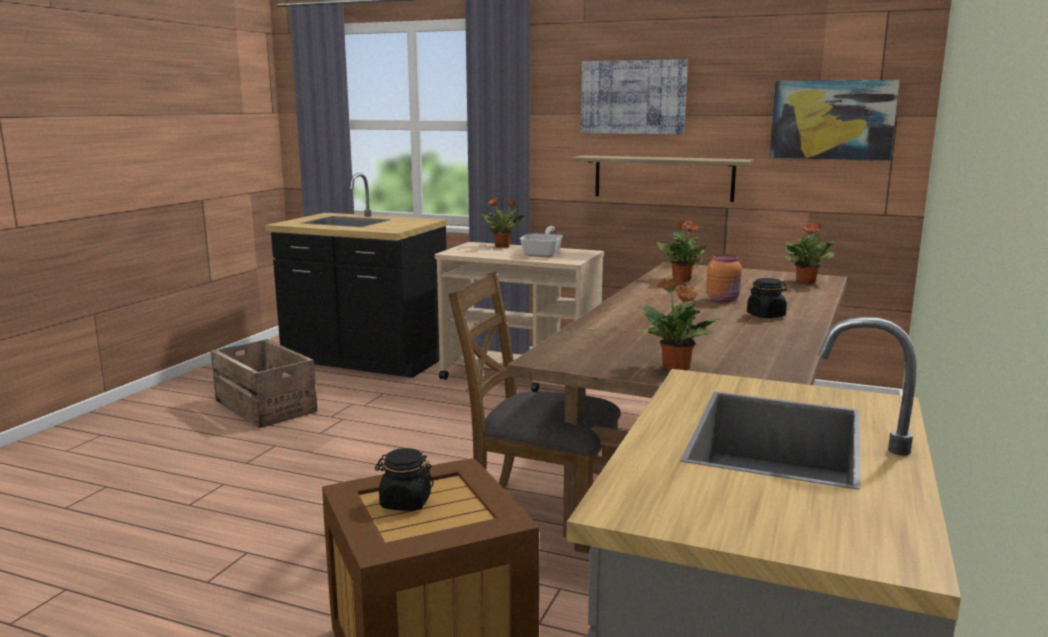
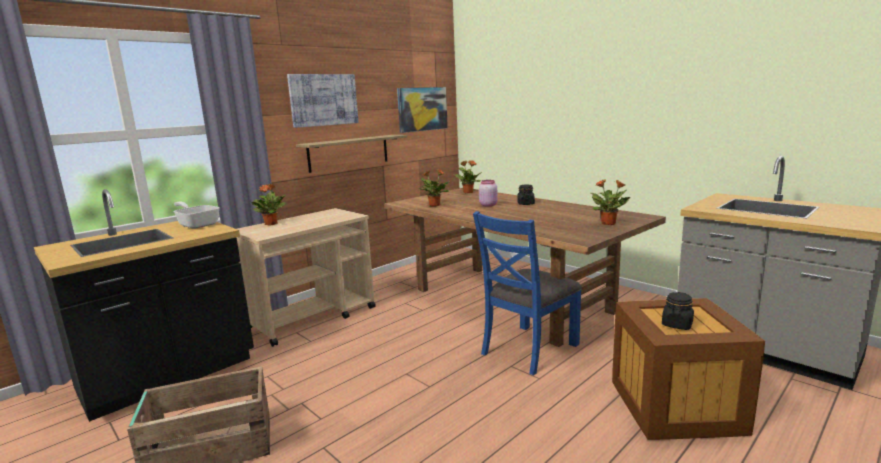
camera: 65 degrees left, 0 degrees up
(539, 514) = (528, 349): brown chair -> blue chair
(543, 254) = (319, 218): frying pan -> frying pan (197, 224)
(723, 300) = (488, 205): orange jar -> pink jar

